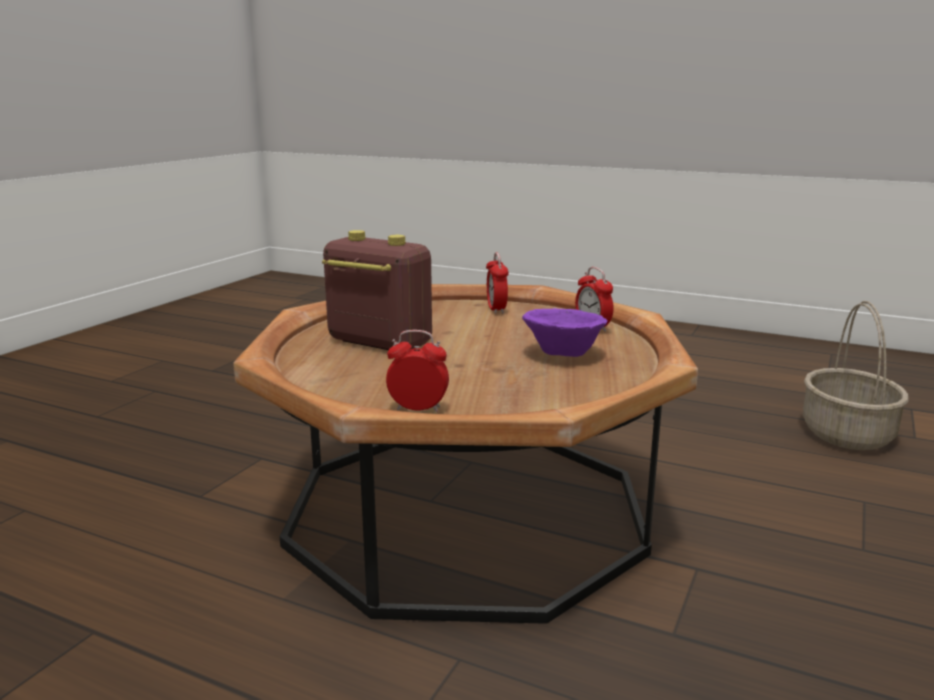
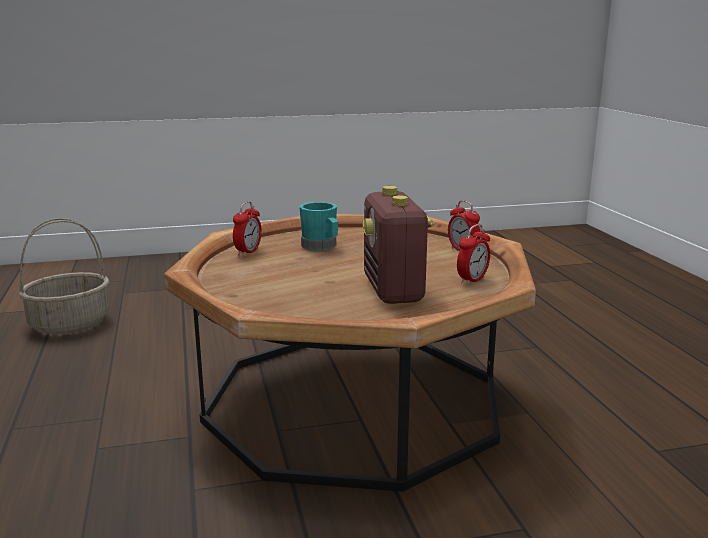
camera: 130 degrees left, 0 degrees up
(496, 310) = (241, 285): alarm clock -> alarm clock (472, 280)
(562, 355) = (321, 247): purple bowl -> turquoise mug

